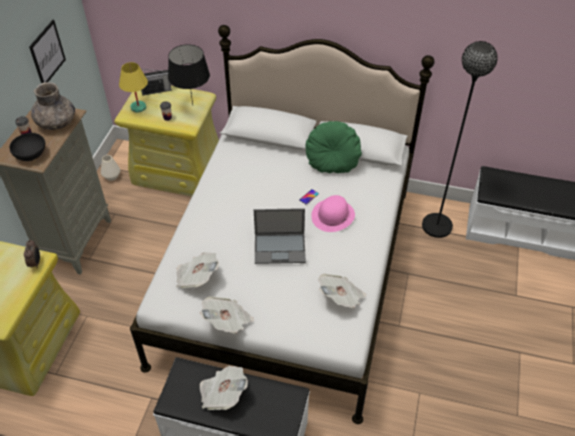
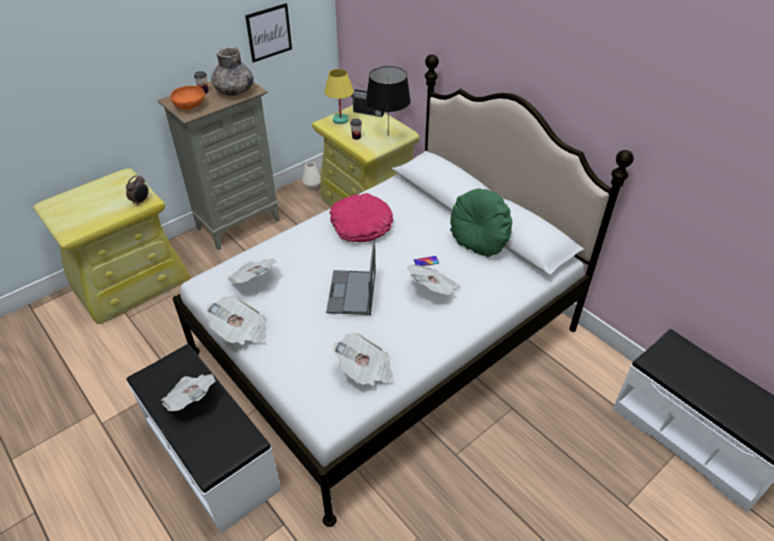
camera: 35 degrees right, 5 degrees down
(31, 154) = (190, 106): black bowl -> orange bowl
(237, 192) = (362, 226): none -> pink pillow
(280, 248) = (352, 293): laptop -> laptop turned 60 degrees clockwise
(333, 215) = (433, 289): pink hat -> newspaper
(436, 226) = (588, 377): black floor lamp -> none

